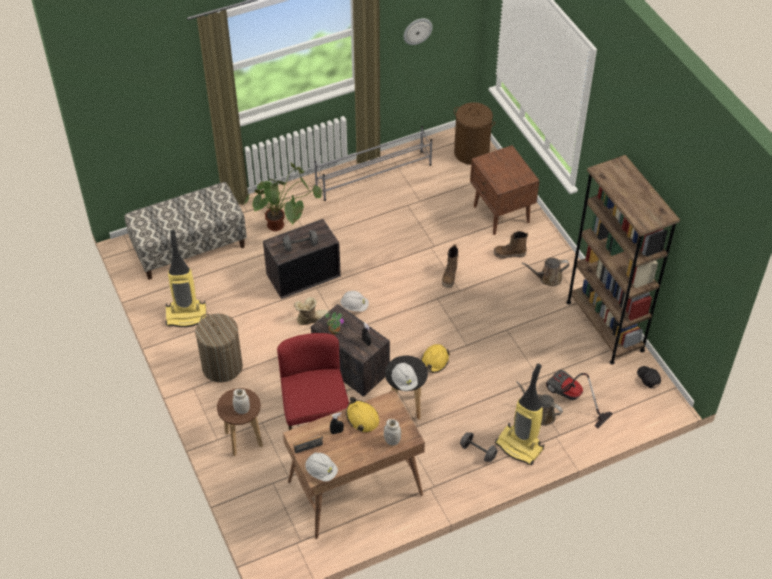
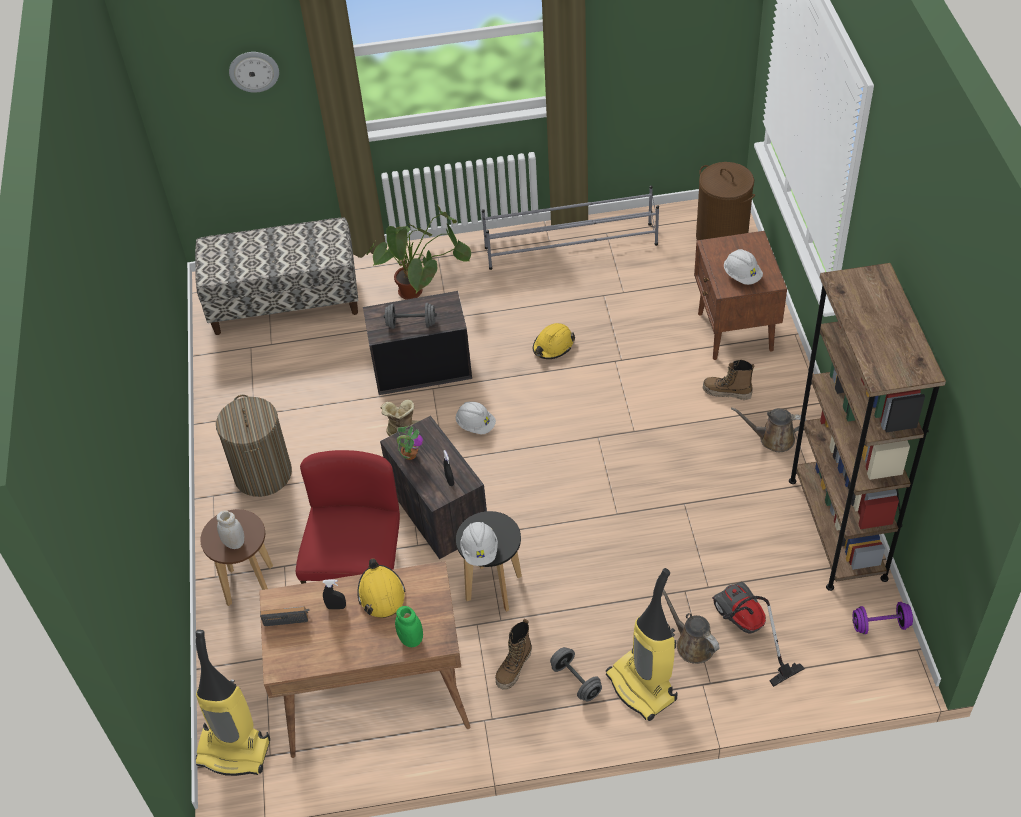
camera: 20 degrees right, 0 degrees up
(187, 315) = (245, 393): vacuum cleaner -> vacuum cleaner (234, 751)
(321, 471) = (289, 662): white hard hat -> white hard hat (742, 275)
(392, 441) = (411, 639): white jar -> green jar
(417, 31) = (651, 40): wall clock -> wall clock (254, 71)
(434, 361) = (561, 529): yellow hard hat -> yellow hard hat (553, 346)
(450, 277) = (627, 409): boot -> boot (514, 668)
(648, 378) = (880, 625): black cap -> purple dumbbell

